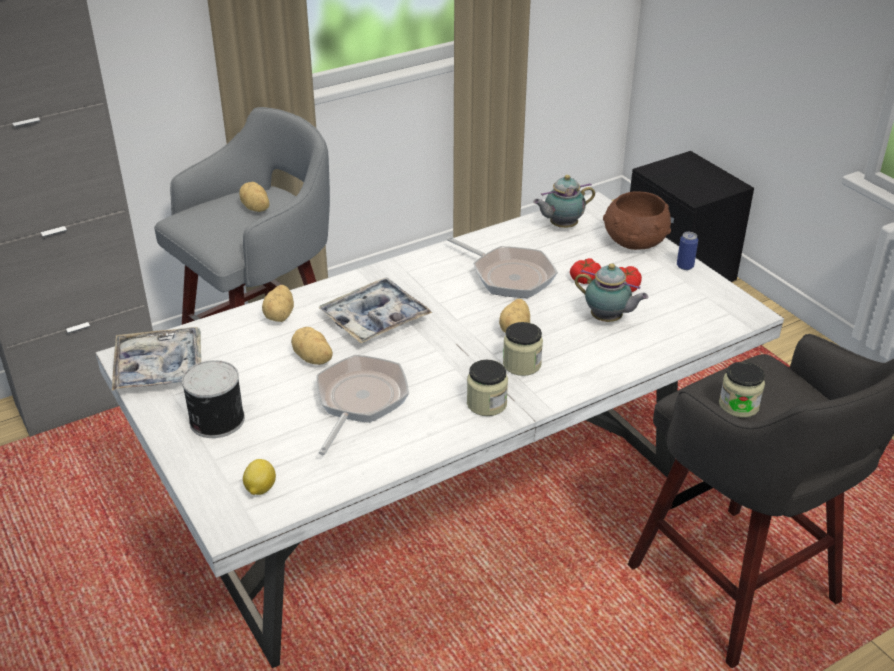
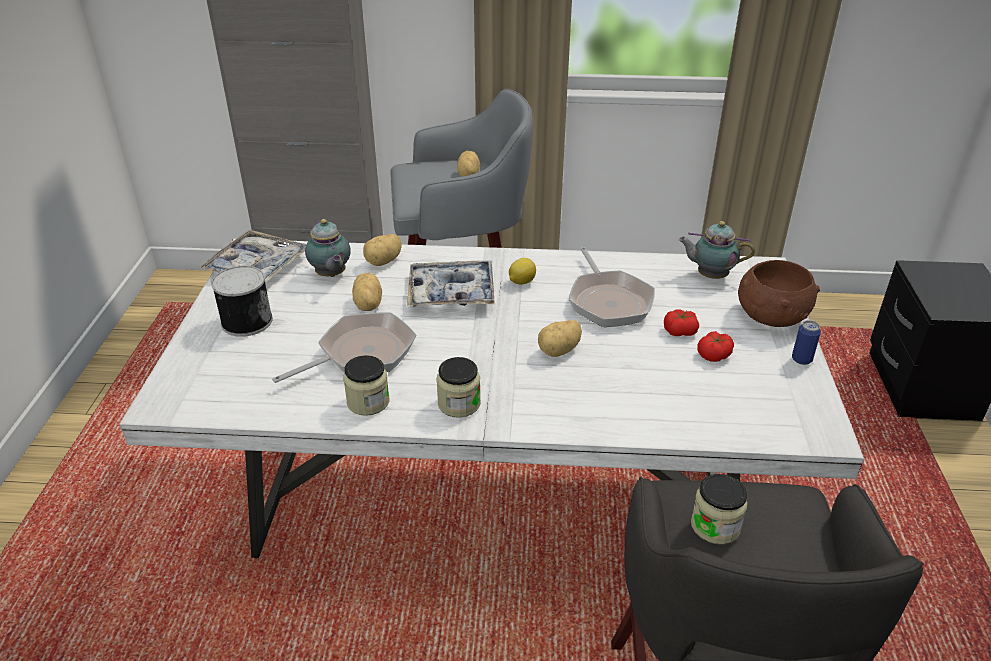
camera: 35 degrees right, 0 degrees up
(260, 489) = (210, 388): lemon -> lemon (521, 282)
(522, 364) = (530, 383): jar -> jar (368, 402)
(608, 319) = (660, 378): teapot -> teapot (331, 275)

